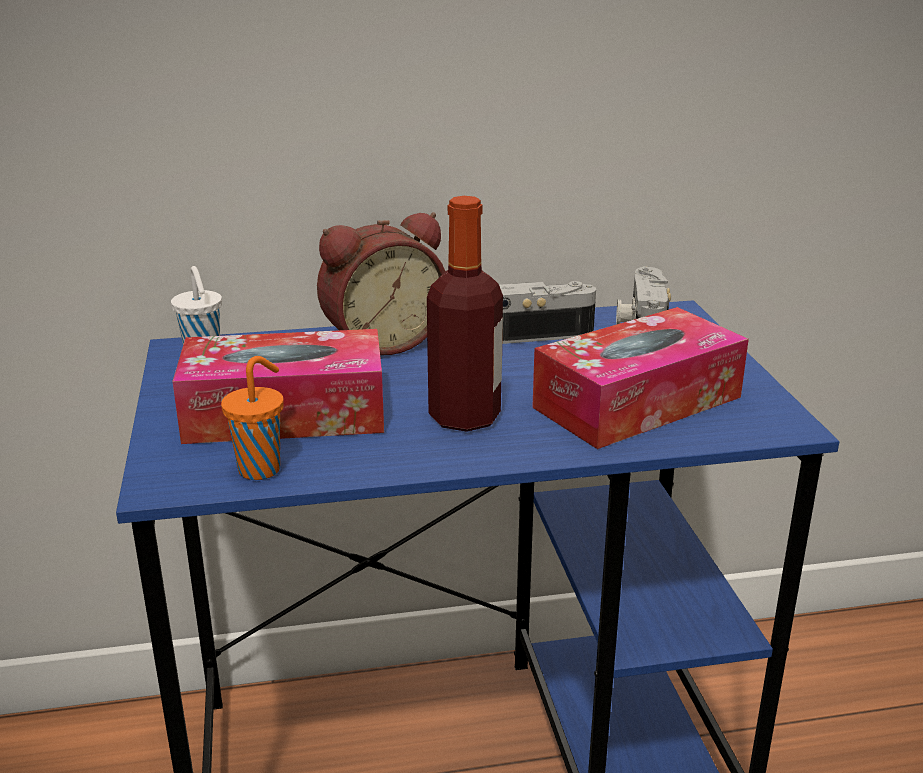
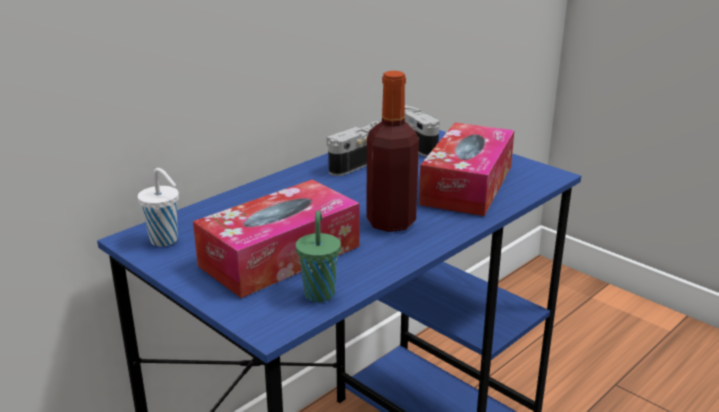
camera: 35 degrees left, 0 degrees up
(261, 469) = (319, 293): orange cup -> green cup
(381, 341) = (271, 193): alarm clock -> none

